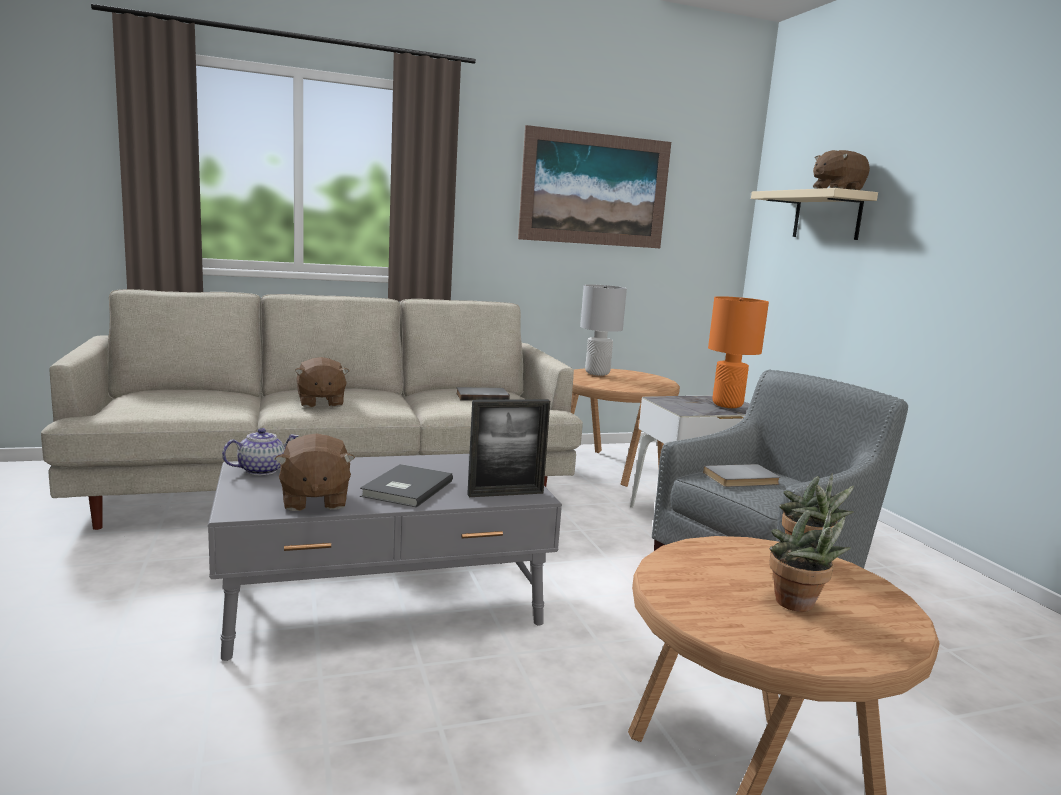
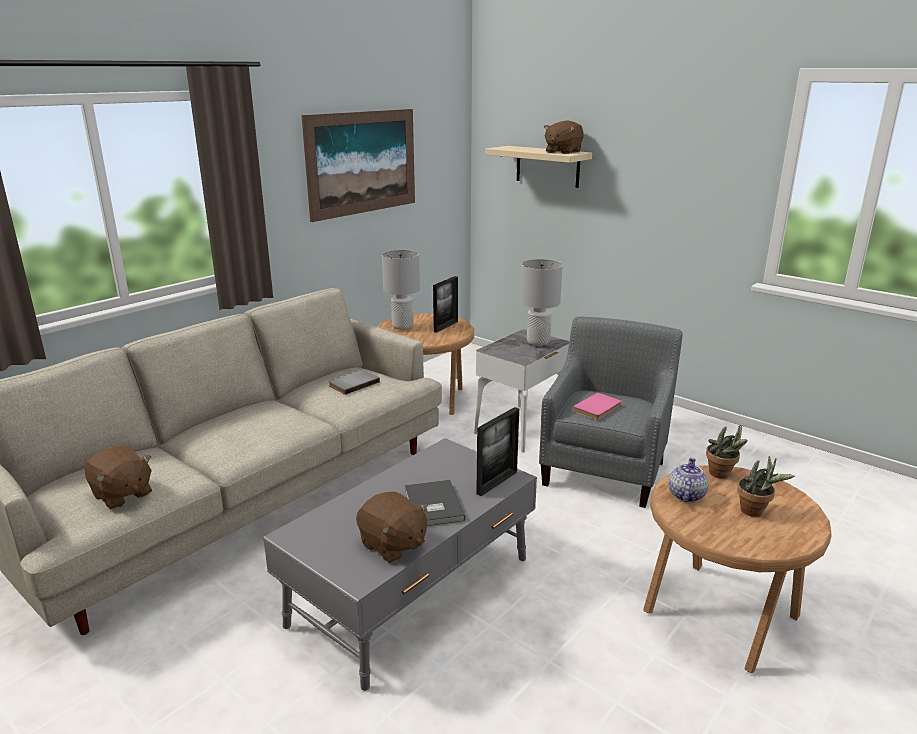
camera: 30 degrees left, 10 degrees up
(262, 470) = (309, 532): teapot -> teapot (685, 495)
(320, 402) = (245, 439): brown plush toy -> brown plush toy (122, 495)
(646, 382) = (446, 326): none -> picture frame
(727, 406) = (538, 343): orange table lamp -> grey table lamp
(742, 479) = (598, 408): grey book -> pink book

